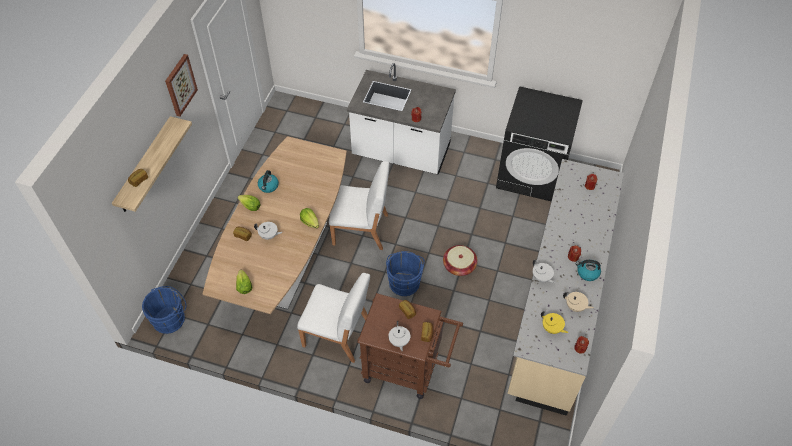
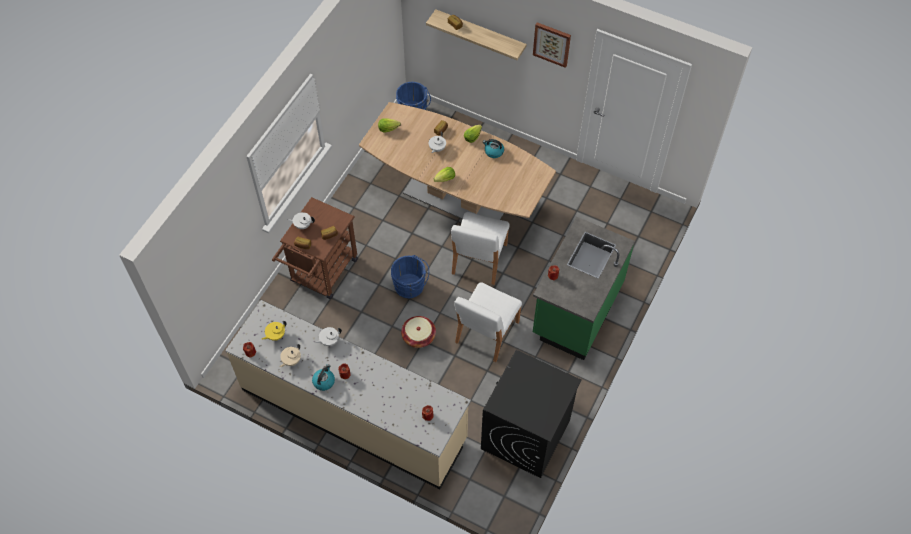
camera: 100 degrees right, 5 degrees up
(337, 334) = (368, 227): white chair -> white chair (486, 332)
(401, 152) = (576, 309): white counter -> green counter

